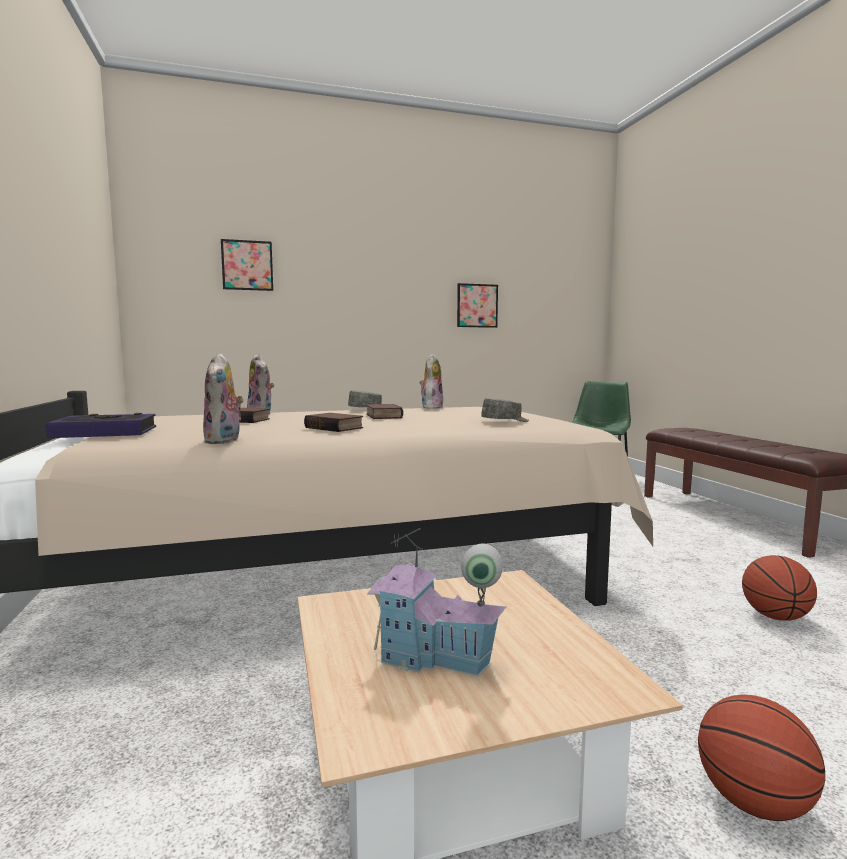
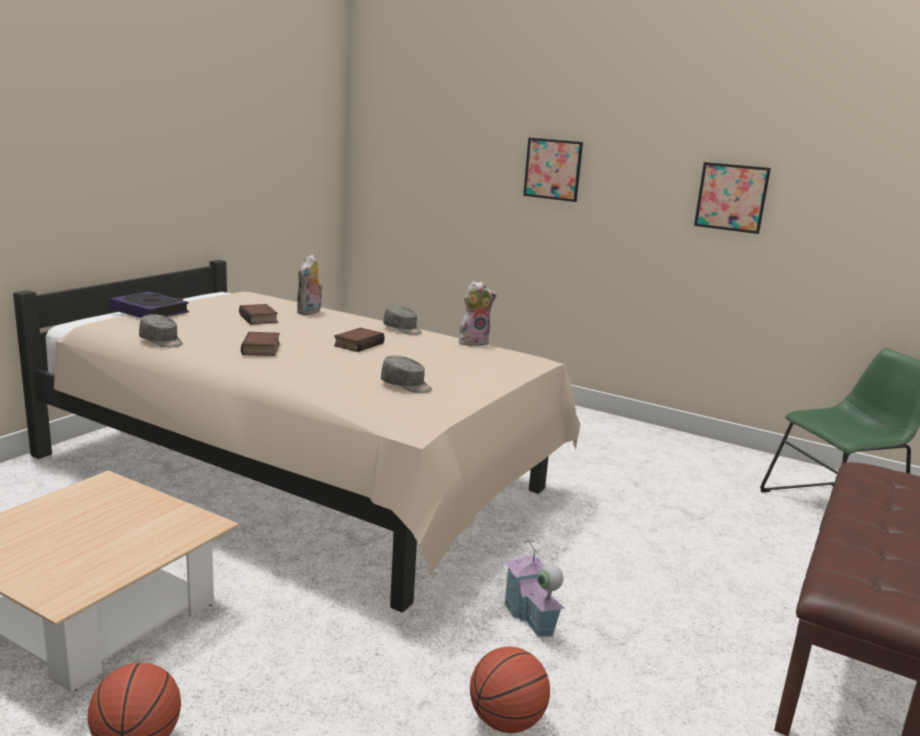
camera: 45 degrees right, 10 degrees up
(224, 441) = (162, 341): plush toy -> grey cap
(247, 265) = (452, 128): picture -> picture (552, 169)
(433, 658) = (55, 534): toy house -> toy house (530, 617)

